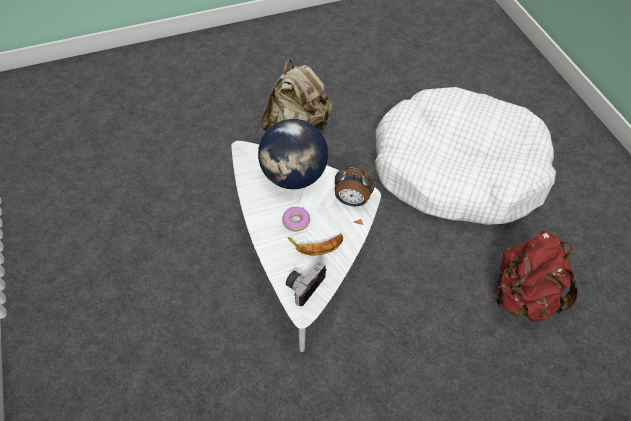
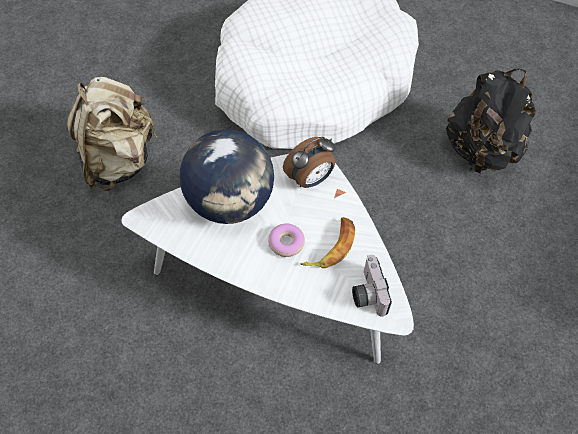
camera: 50 degrees left, 5 degrees up
(523, 297) = (481, 150): red backpack -> black backpack

